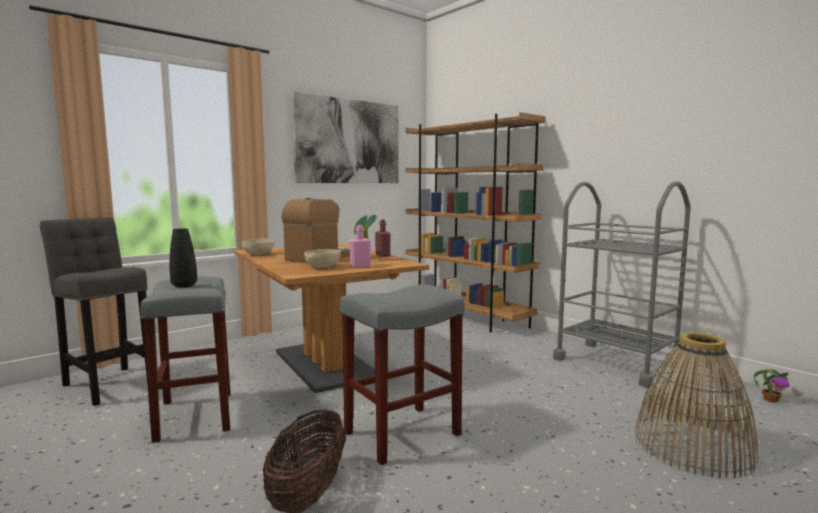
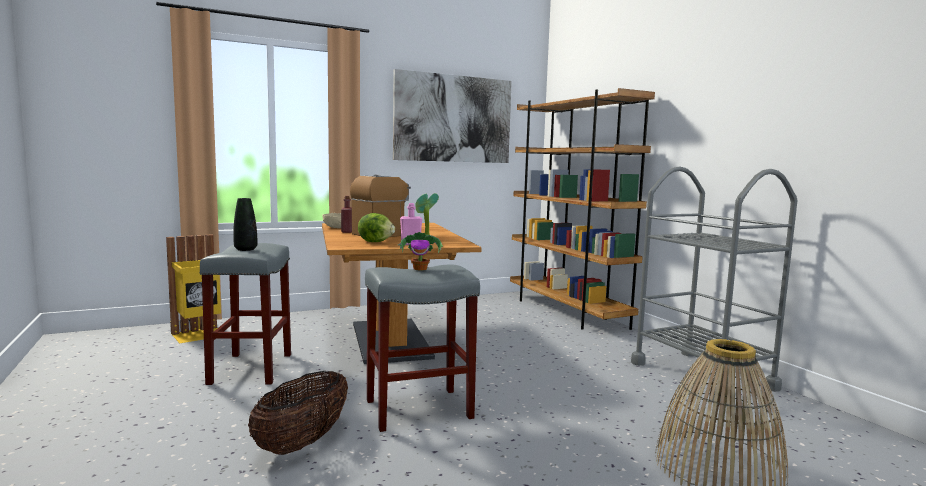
camera: 15 degrees right, 0 degrees up
(108, 384) = (199, 335): grey stool -> yellow trash can
(322, 267) = (376, 242): beige bowl -> lettuce
(382, 255) = (450, 236): red bottle -> red bottle (347, 231)
(771, 400) = (869, 438): potted plant -> potted plant (420, 269)

